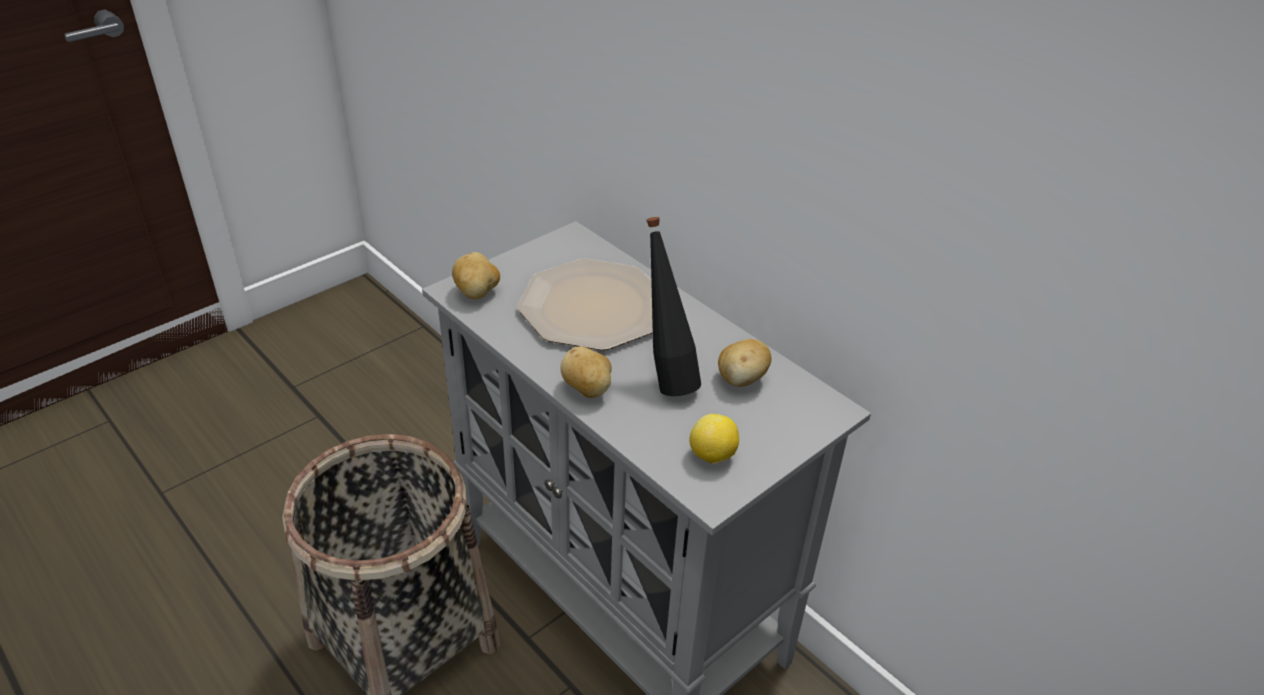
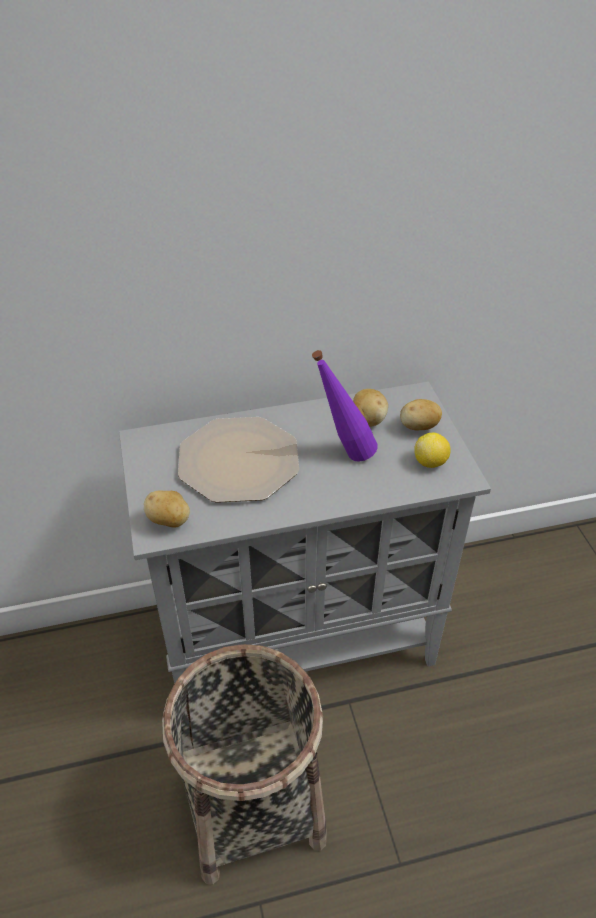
camera: 60 degrees left, 5 degrees up
(587, 389) = (330, 497): potato -> potato (418, 427)
(665, 378) = (343, 454): black bottle -> purple bottle

